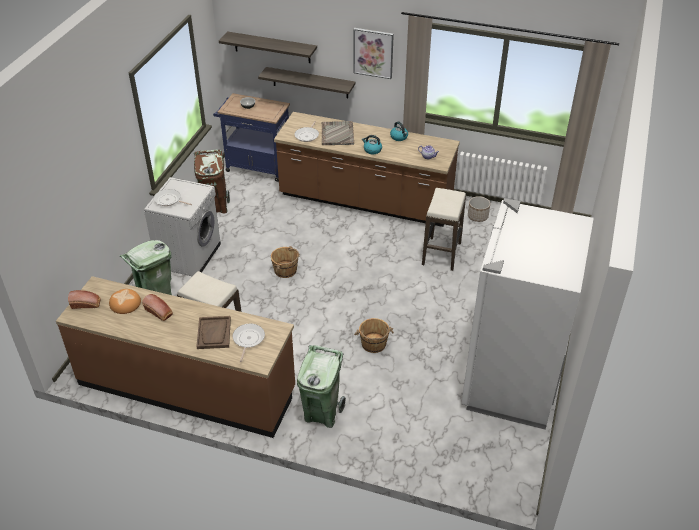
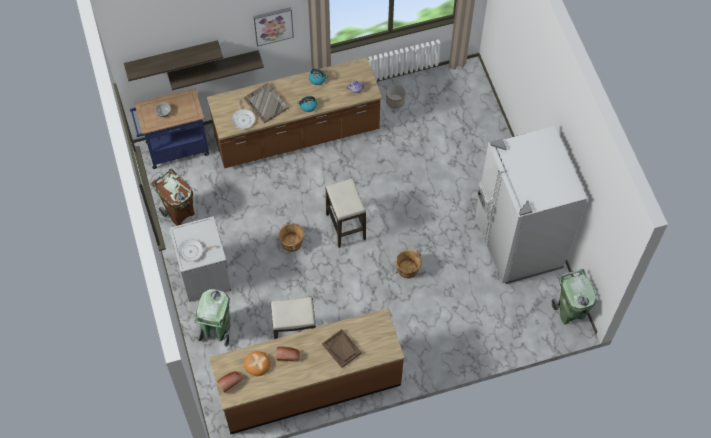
camera: 35 degrees left, 20 degrees up
(248, 339) = (368, 339): frying pan -> none
(322, 413) = (417, 347): green trash can -> green trash can (570, 311)
(441, 254) = (395, 156): stool -> stool (345, 226)

